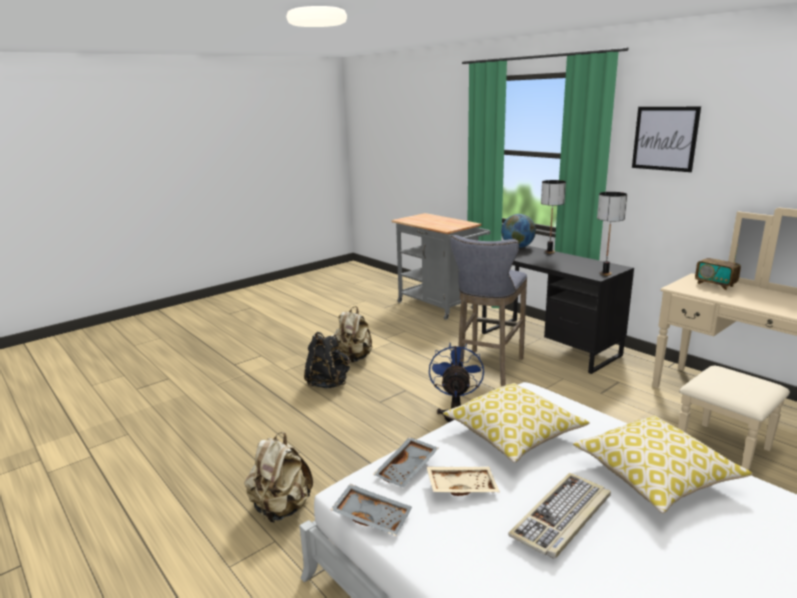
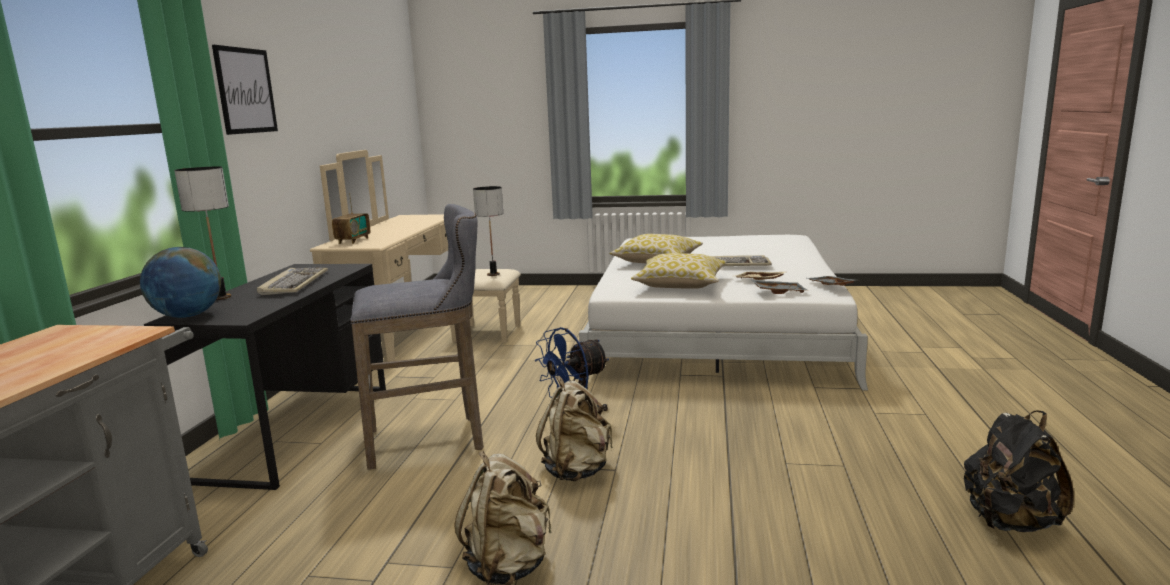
camera: 130 degrees left, 5 degrees down
(281, 508) = (851, 427): beige backpack -> beige backpack (577, 470)
(328, 383) = (628, 537): black backpack -> black backpack (1009, 522)
(561, 263) = (294, 284): none -> keyboard
(605, 274) = (336, 266): table lamp -> table lamp (493, 274)

